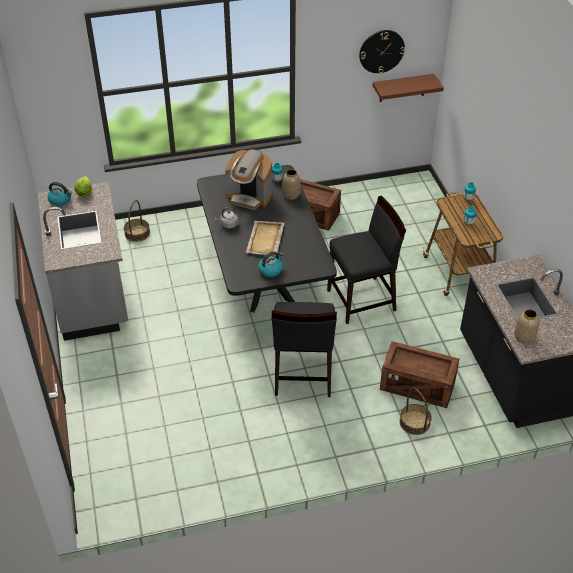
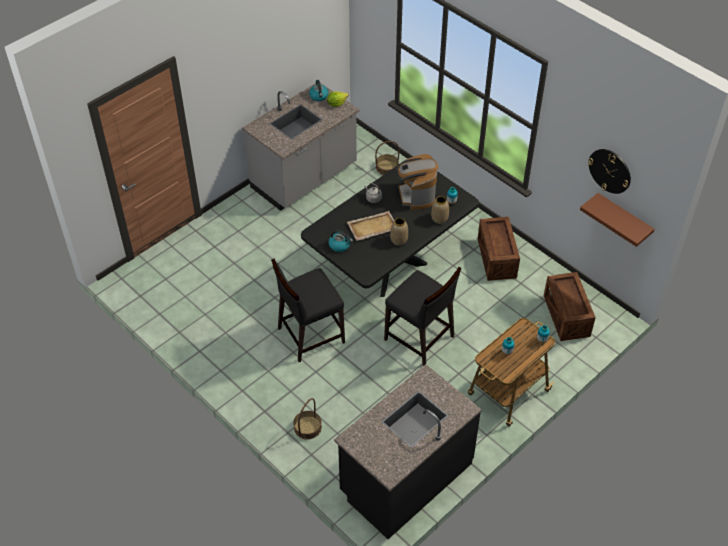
camera: 60 degrees right, 5 degrees up
(417, 386) = (348, 414): crate -> crate (566, 316)
(524, 337) = (365, 431): vase -> vase (399, 240)

